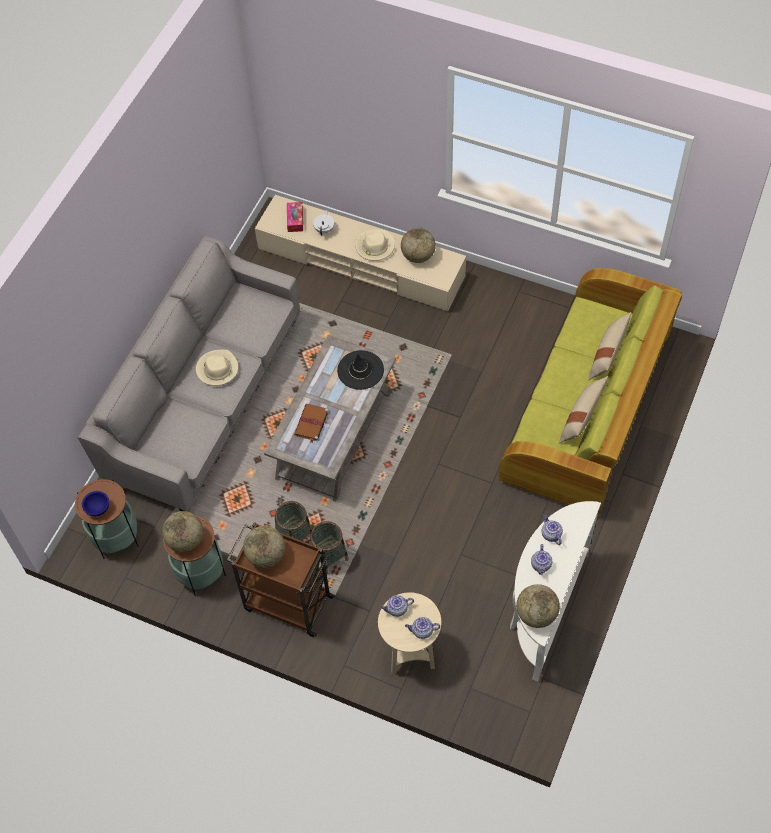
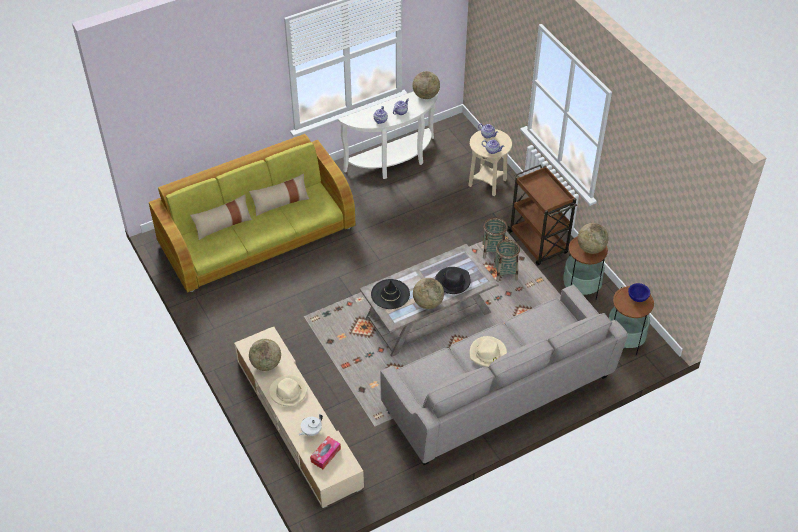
camera: 145 degrees left, 10 degrees down
(266, 555) = (550, 196): globe -> globe (428, 303)
(311, 424) = (452, 281): brown book -> black hat

